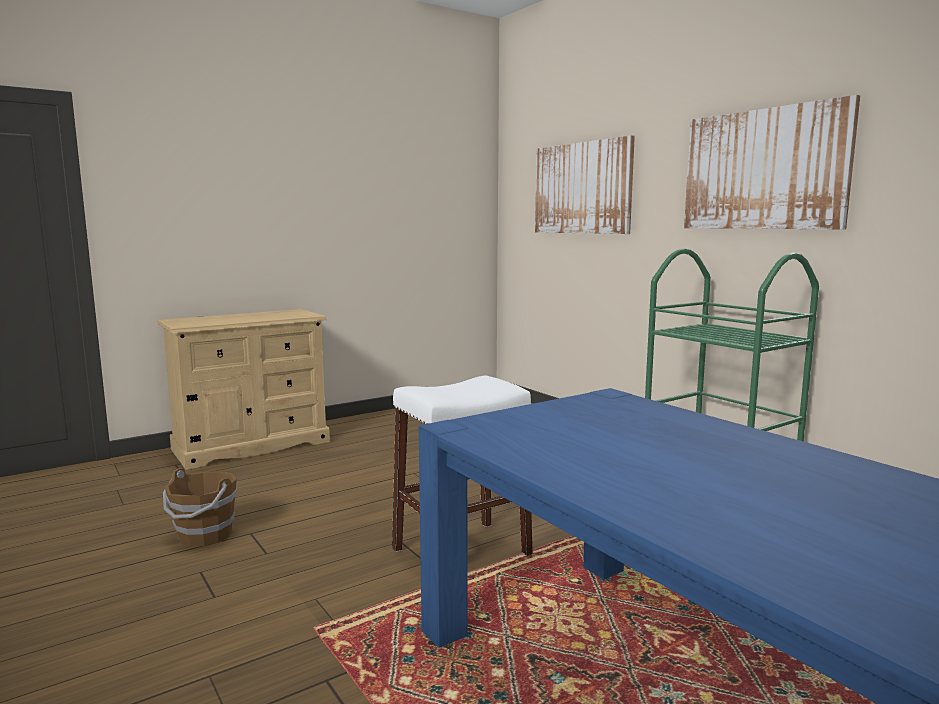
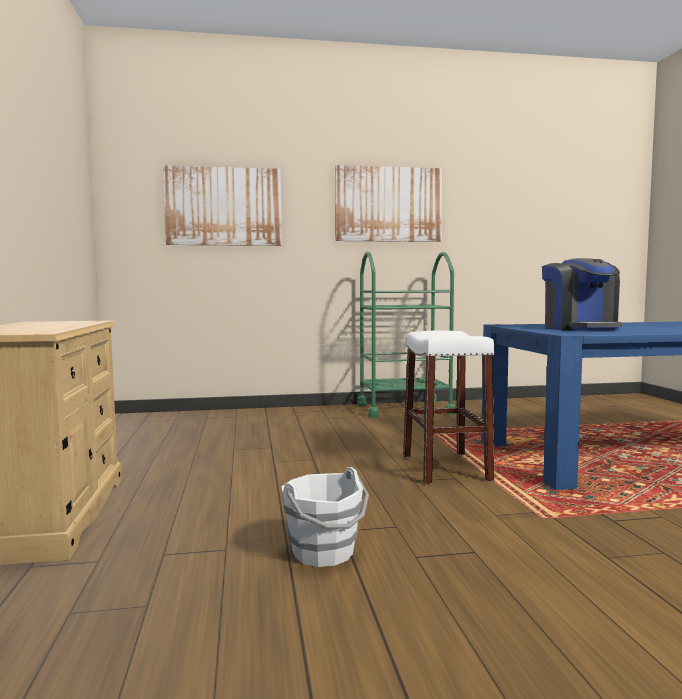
camera: 65 degrees left, 5 degrees down
(204, 535) = (324, 552): brown bucket -> white bucket
(589, 431) = (580, 328): none -> coffee machine

